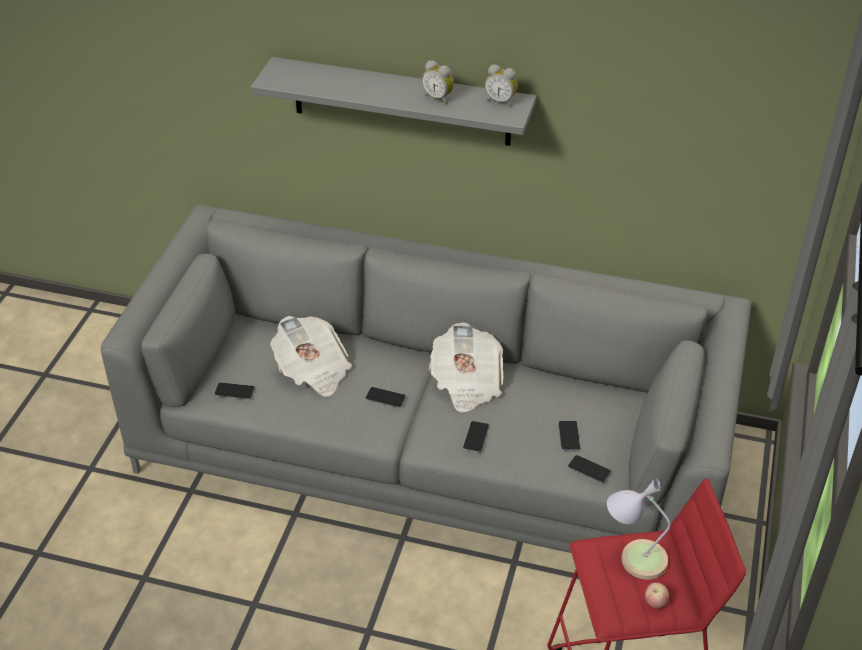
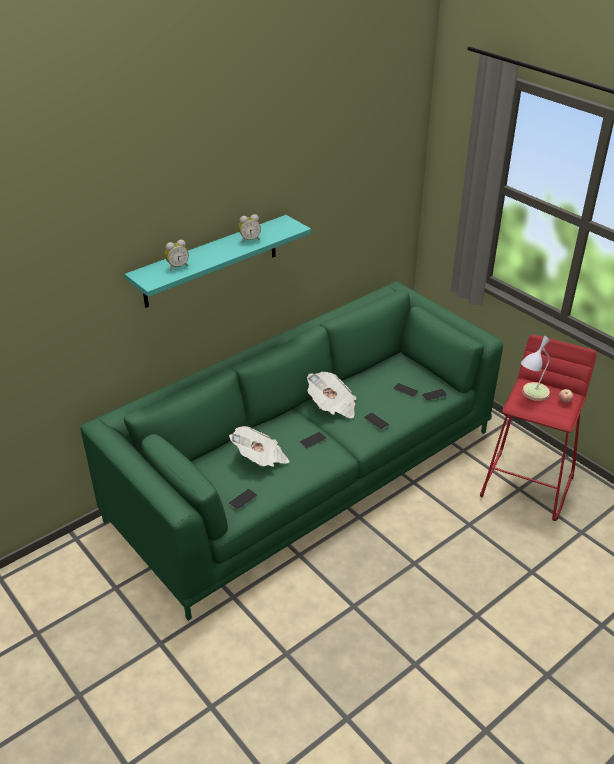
camera: 55 degrees left, 5 degrees down
(401, 102) = (211, 261): grey shelf -> turquoise shelf
(431, 451) = (306, 474): grey sofa -> green sofa
(501, 101) = (278, 225): alarm clock -> alarm clock (177, 266)

